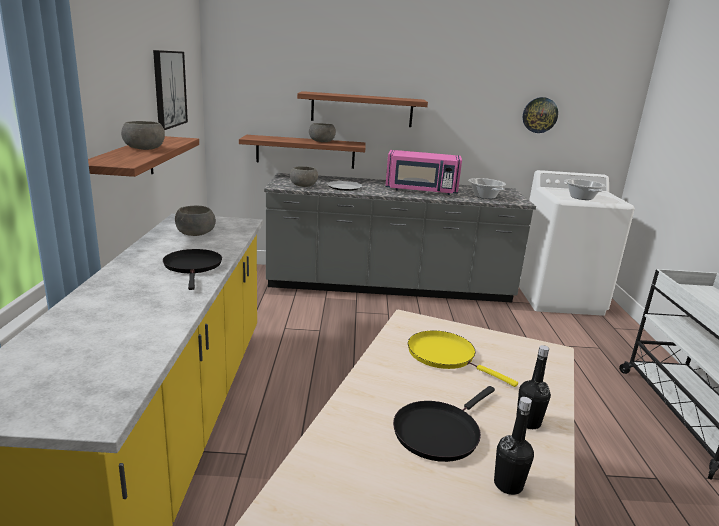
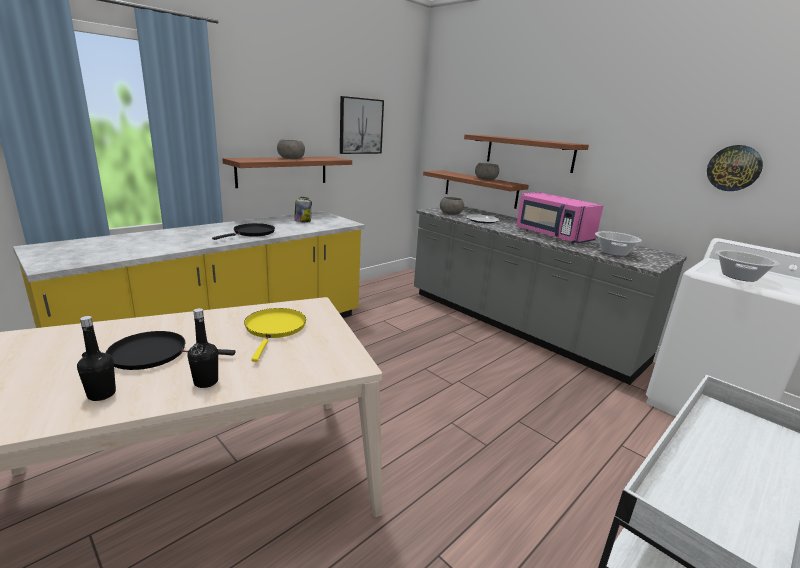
camera: 45 degrees right, 0 degrees up
(195, 233) = (302, 221): grey bowl -> jar

